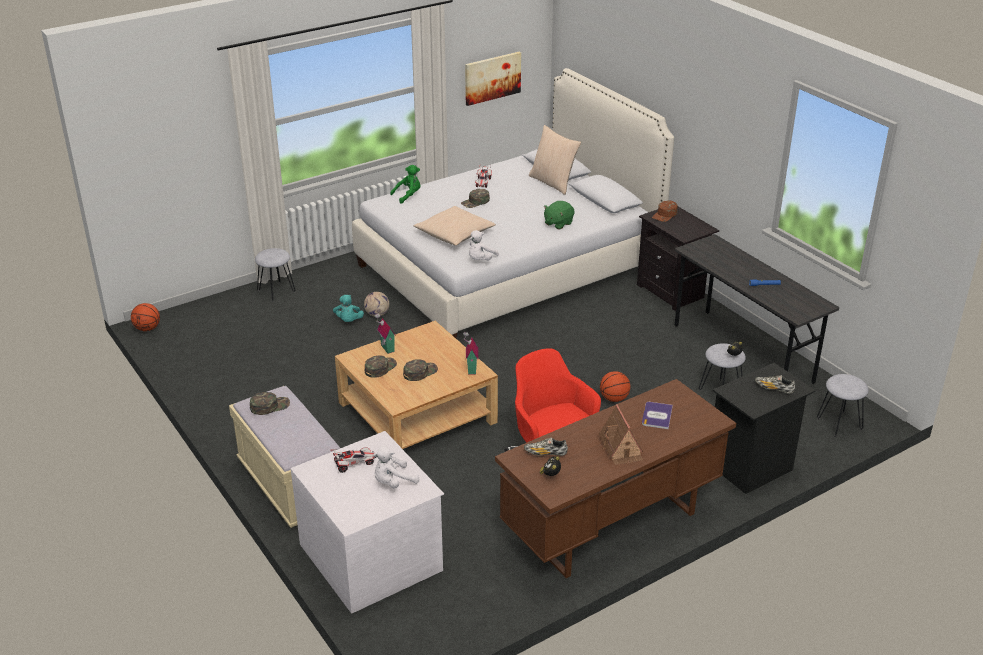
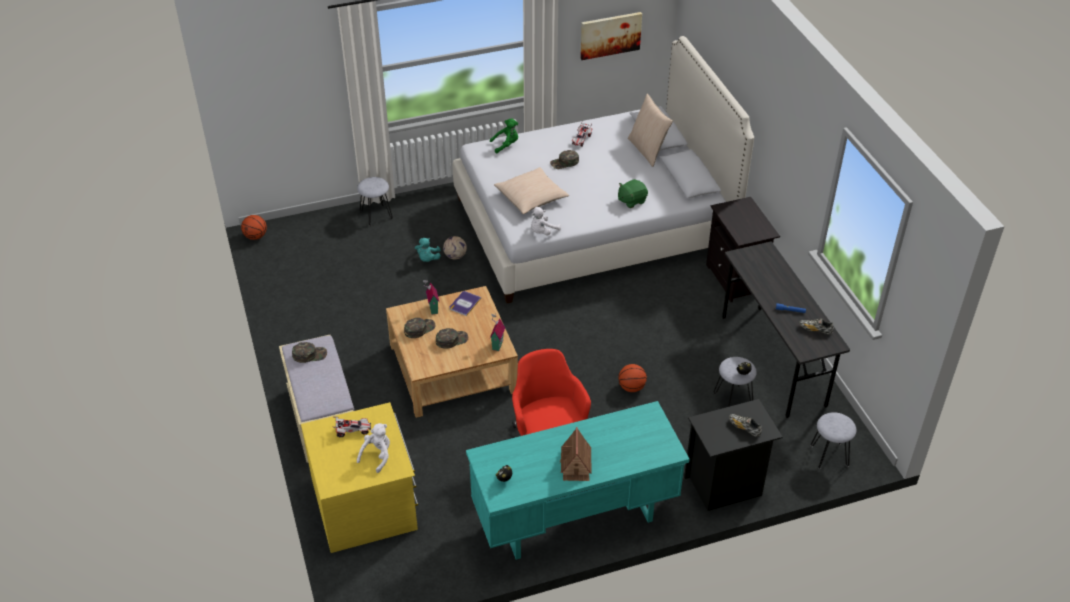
camera: 15 degrees right, 10 degrees up
(372, 556) = (365, 503): white dresser -> yellow dresser
(393, 482) = (377, 455): white plush toy -> white plush toy turned 135 degrees clockwise
(545, 453) = (509, 456): shoe -> shoe (815, 329)
(611, 527) = (574, 518): brown desk -> turquoise desk
(657, 416) = (622, 437): book -> book (465, 303)
(665, 215) = (735, 209): brown cap -> none

